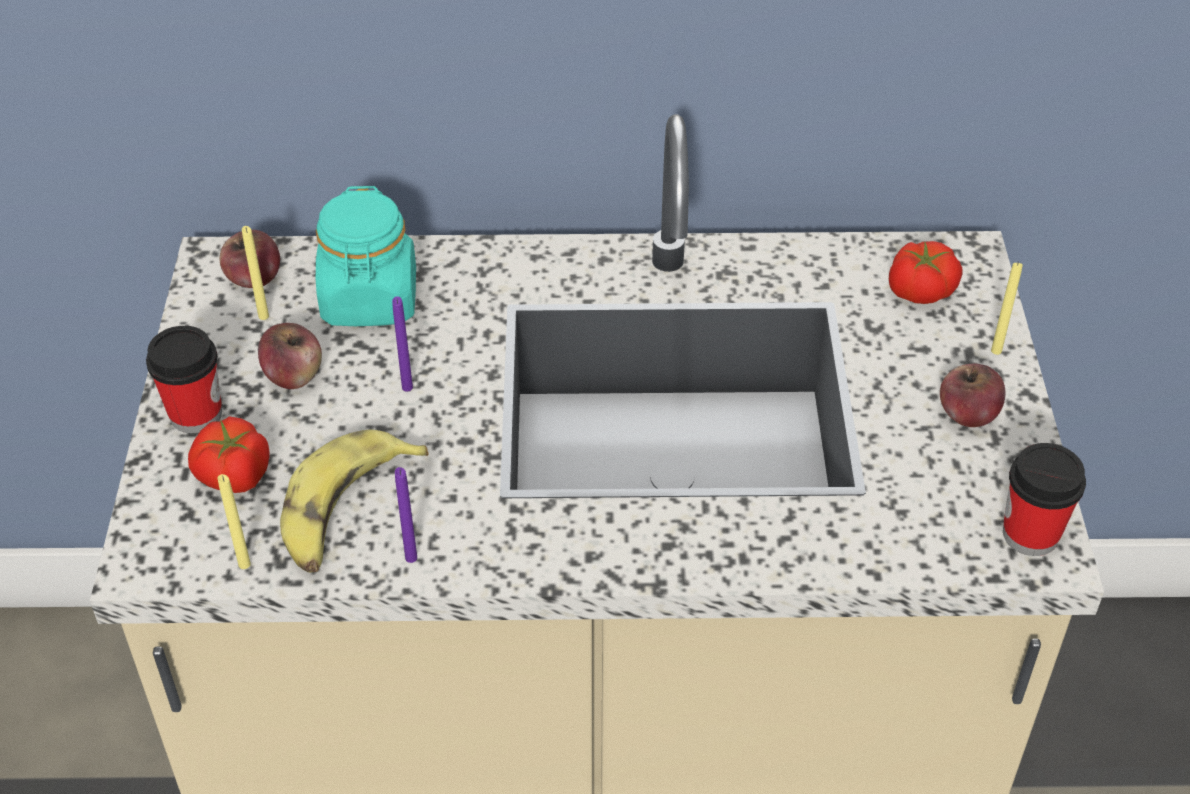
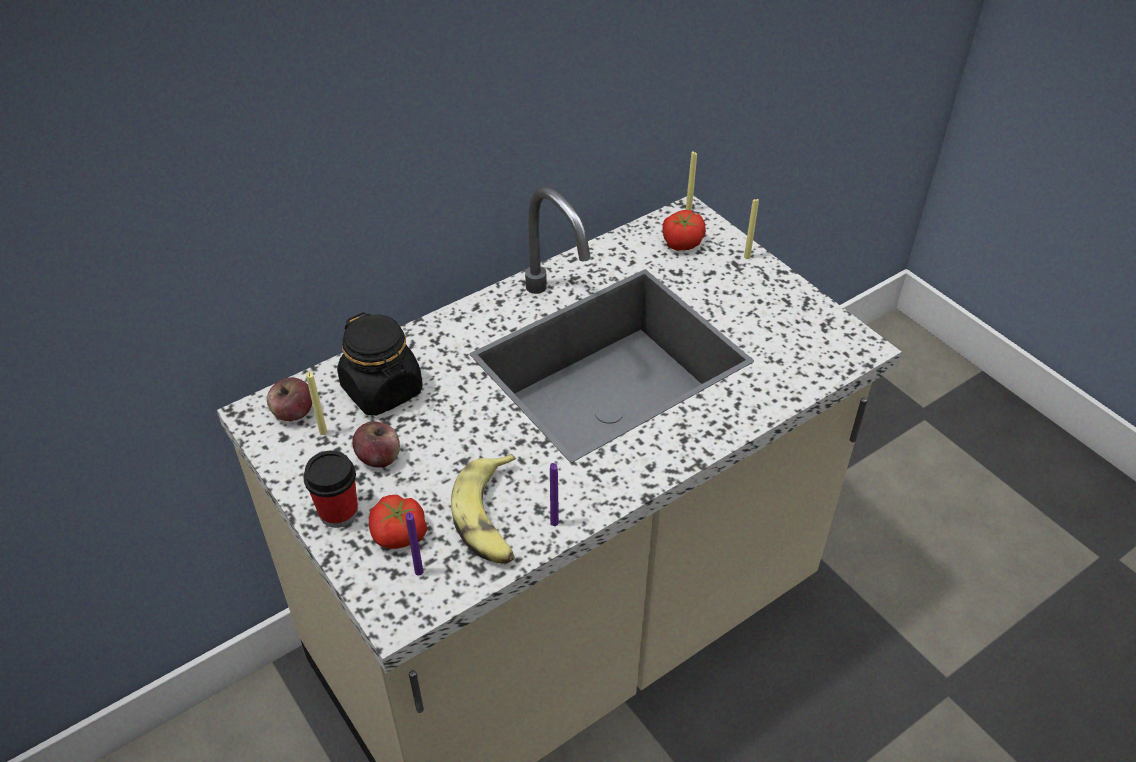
camera: 35 degrees left, 0 degrees up
(244, 564) = (460, 582): yellow candle -> yellow candle (688, 209)
(370, 300) = (382, 390): turquoise jar -> black jar
(407, 387) = (456, 429): purple candle -> purple candle (419, 572)
(967, 414) = (763, 296): apple -> none
(1030, 534) = (846, 341): cup -> none

